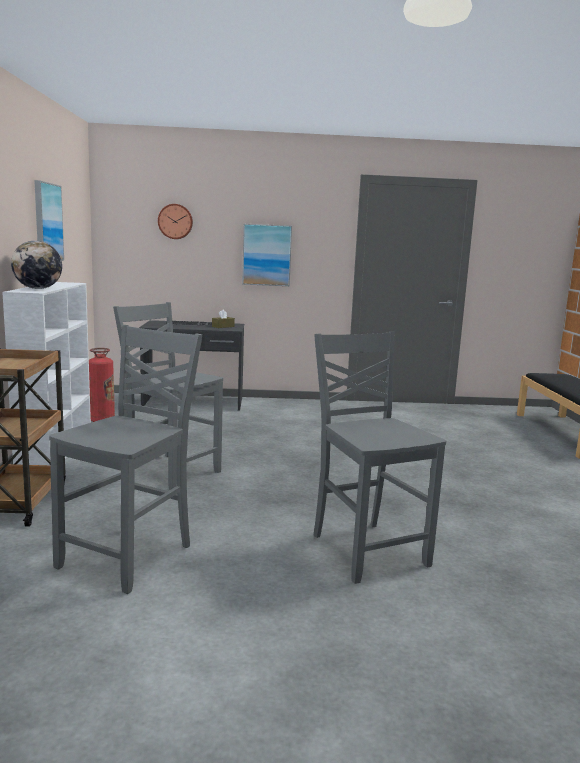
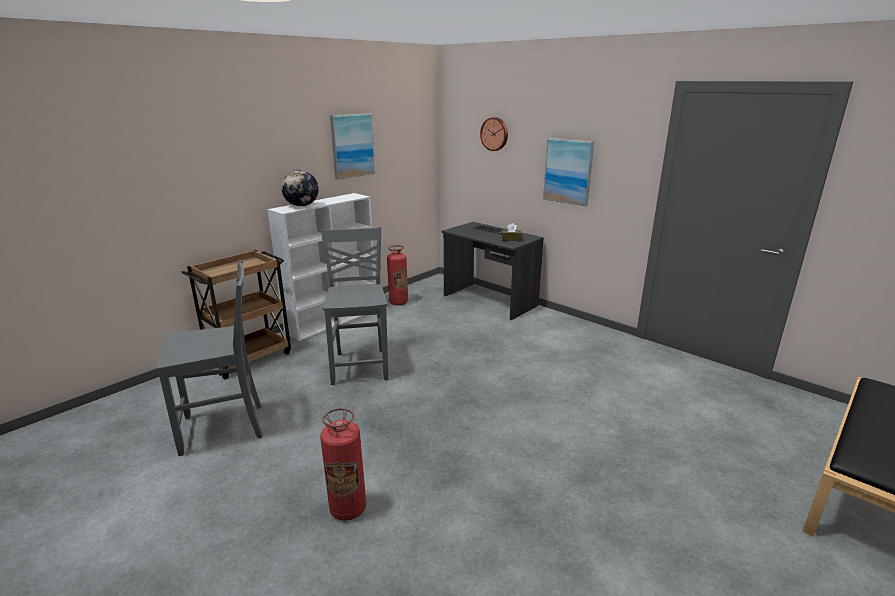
camera: 45 degrees right, 10 degrees up
(367, 549) = (348, 509): grey chair -> fire extinguisher

